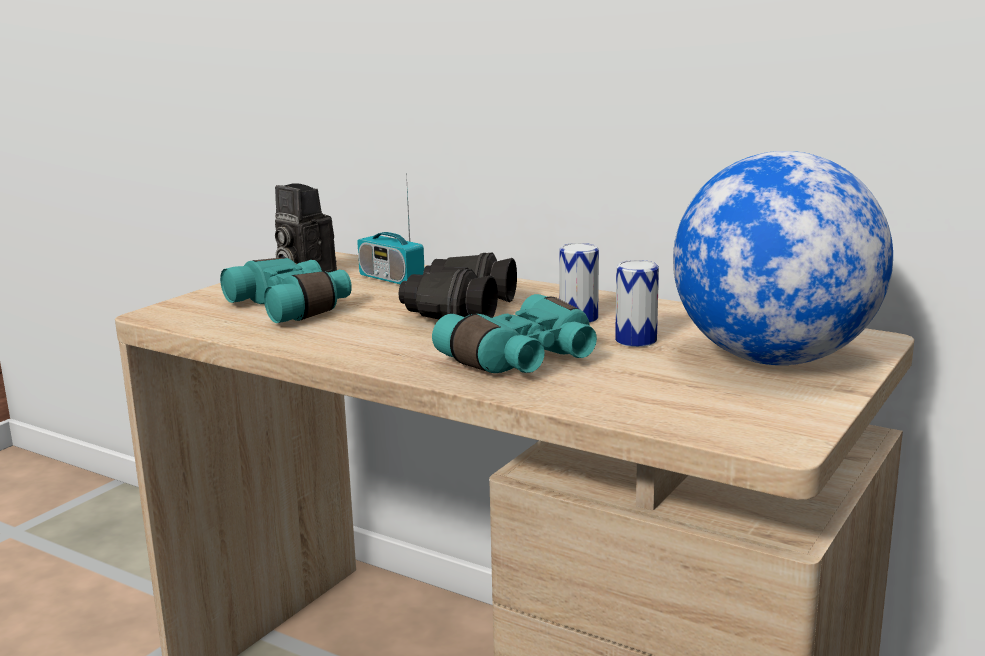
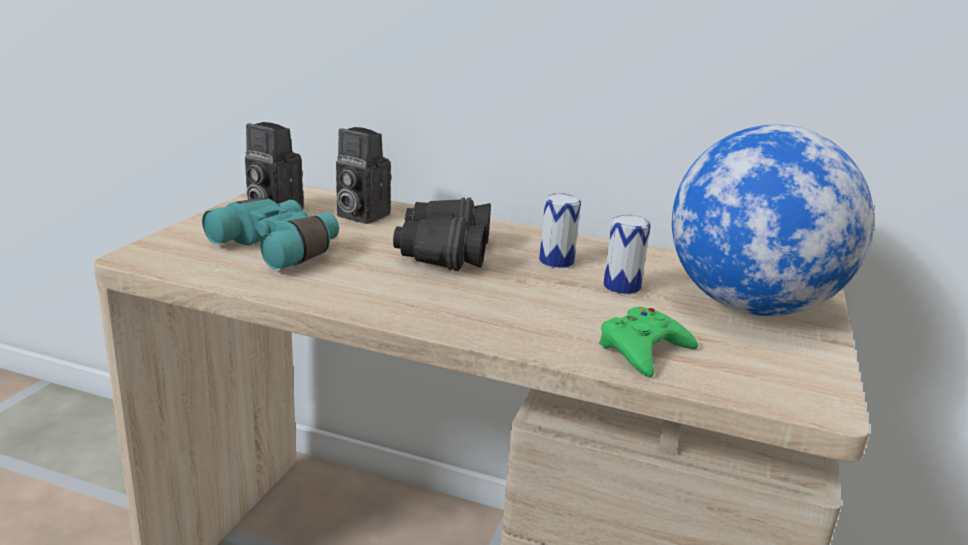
camera: 15 degrees left, 5 degrees up
(391, 279) = (359, 215): radio -> camera
(525, 360) = (538, 312): turquoise binoculars -> none
(616, 393) = (644, 350): none -> green game controller

